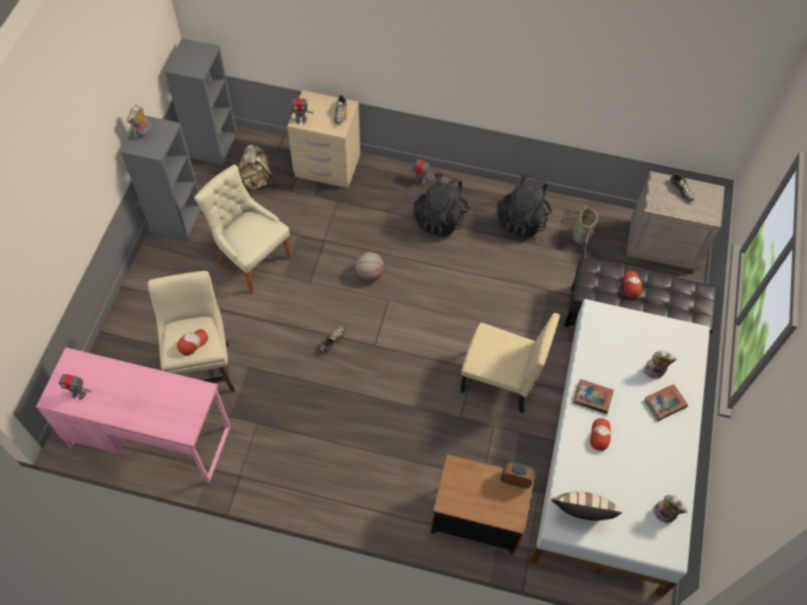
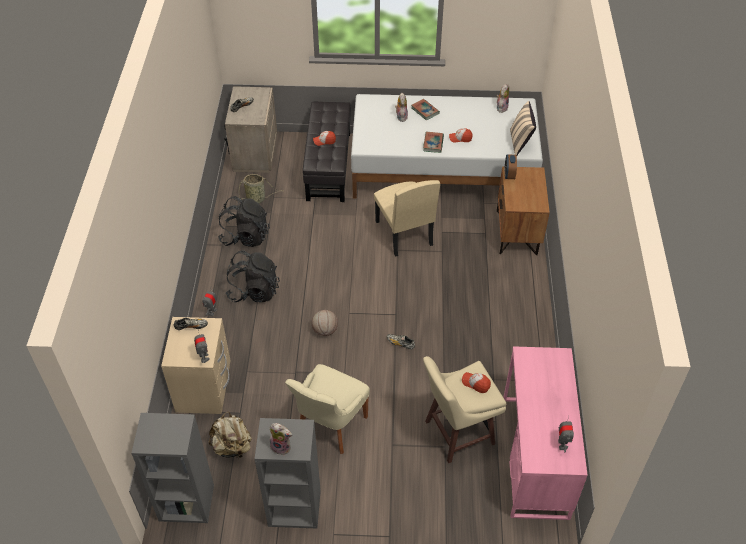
camera: 100 degrees left, 10 degrees down
(499, 381) = (403, 233): beige chair -> beige chair turned 150 degrees clockwise

